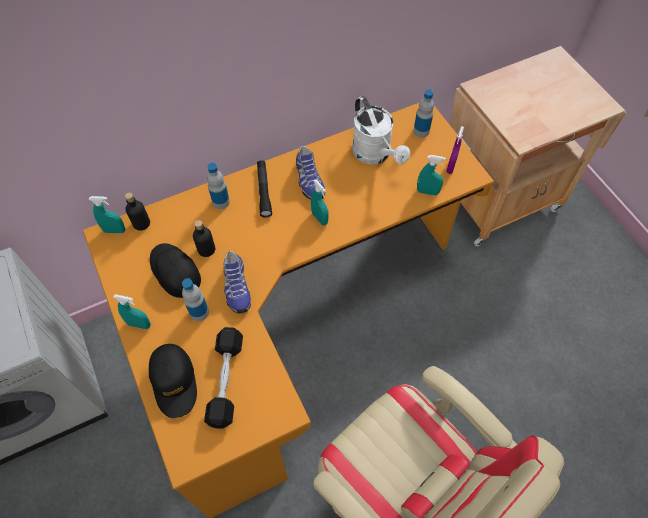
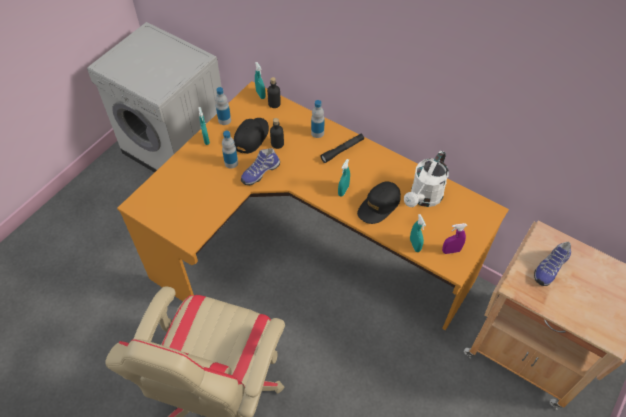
camera: 60 degrees right, 5 degrees down
(174, 382) = (179, 175): black cap -> black cap (379, 206)
(226, 381) = (194, 199): black dumbbell -> none
(308, 181) = (369, 170): shoe -> shoe (549, 268)
(421, 131) = (470, 217): bottle -> bottle (224, 120)

